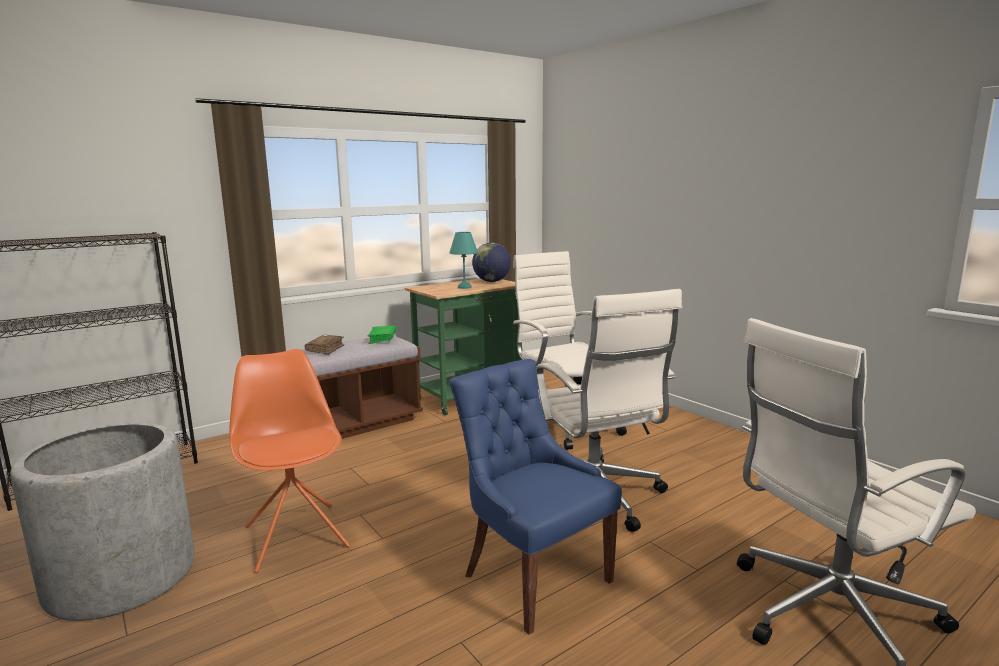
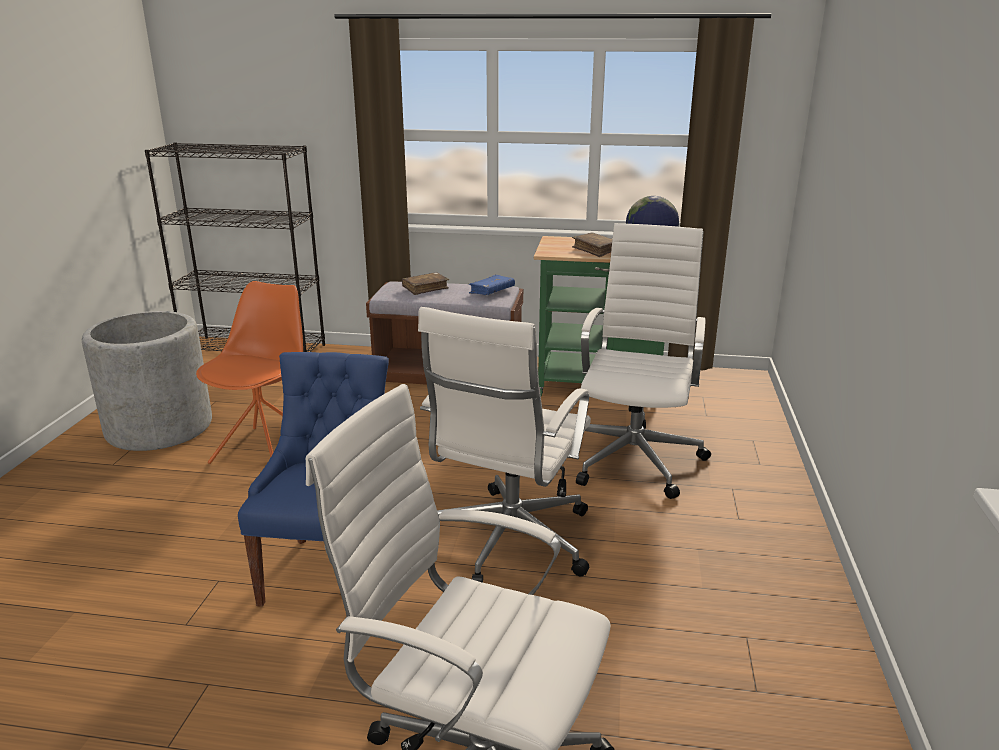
camera: 45 degrees right, 10 degrees up
(382, 339) = (492, 291): green book -> blue book
(465, 287) = (596, 250): turquoise table lamp -> brown book

